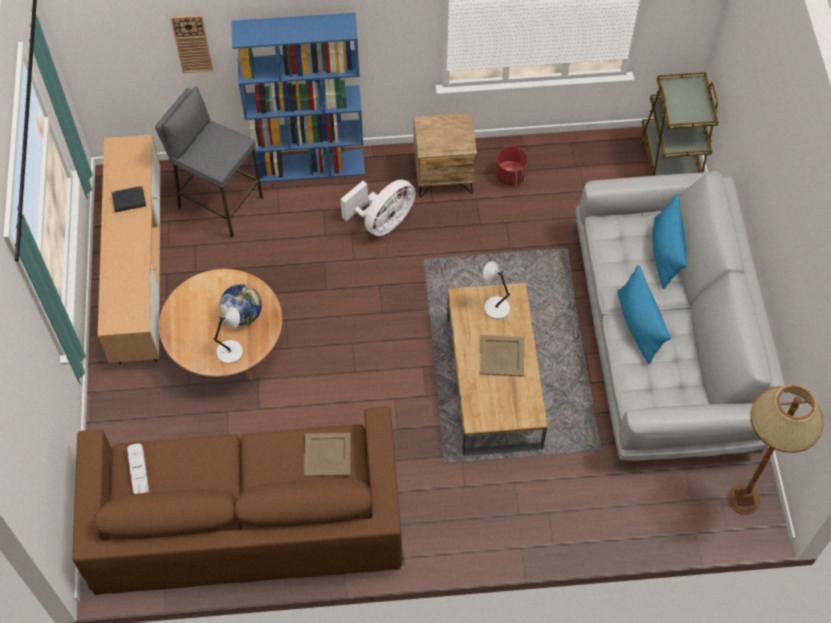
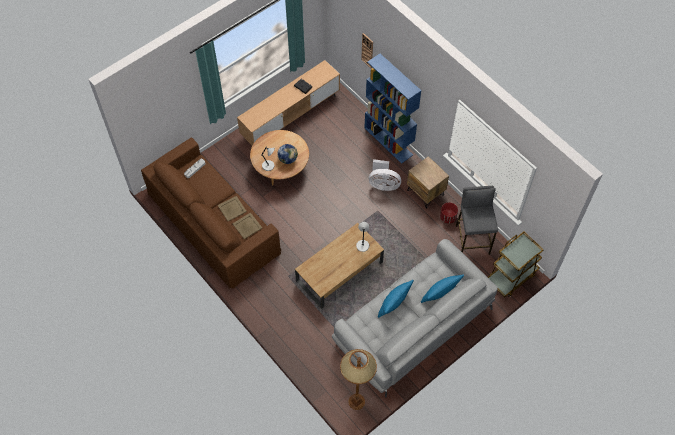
camera: 55 degrees right, 0 degrees up
(220, 203) = (344, 122): grey stool -> grey stool (472, 239)
(502, 356) = (341, 261): beige tray -> beige tray (232, 209)

